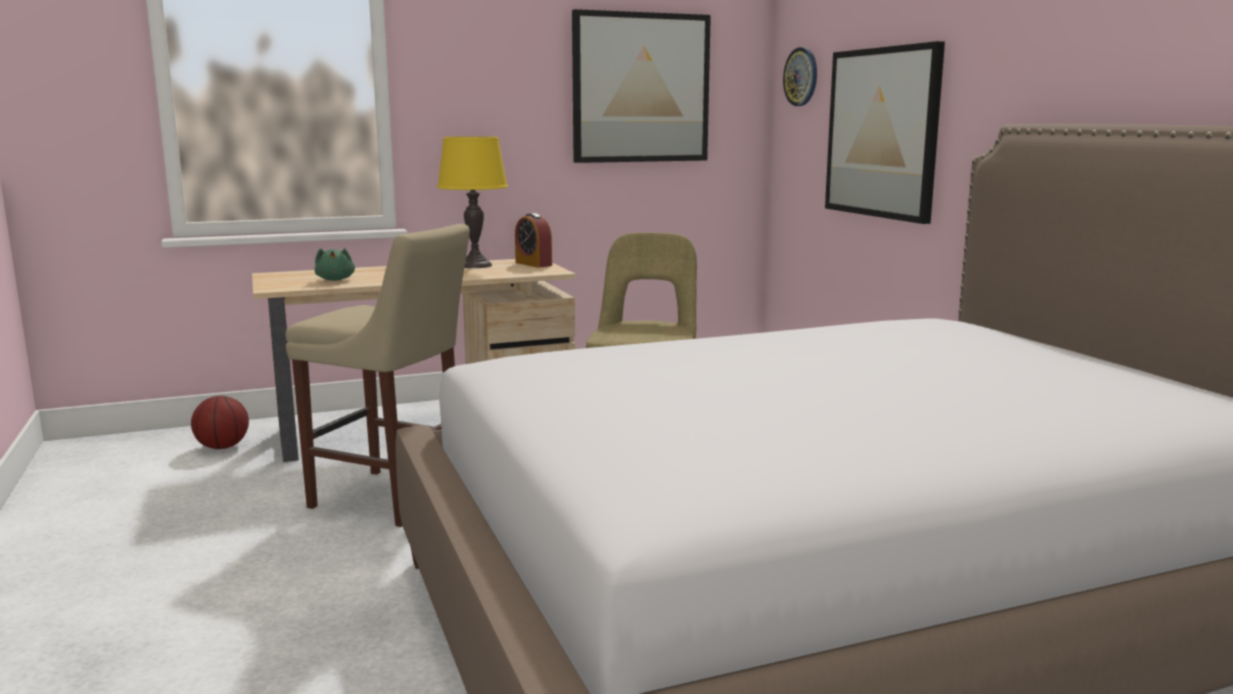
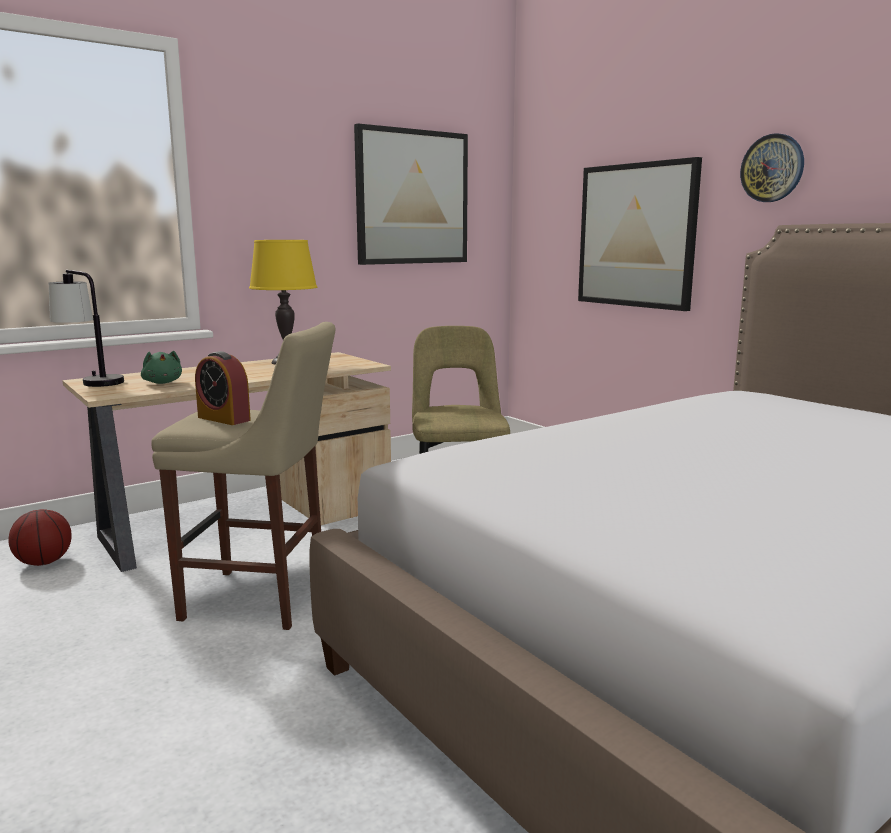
camera: 15 degrees left, 0 degrees up
(274, 275) = (90, 381): none -> table lamp
(533, 264) = (340, 358): alarm clock -> alarm clock (224, 419)
(801, 77) = (546, 189): wall clock -> wall clock (772, 168)

